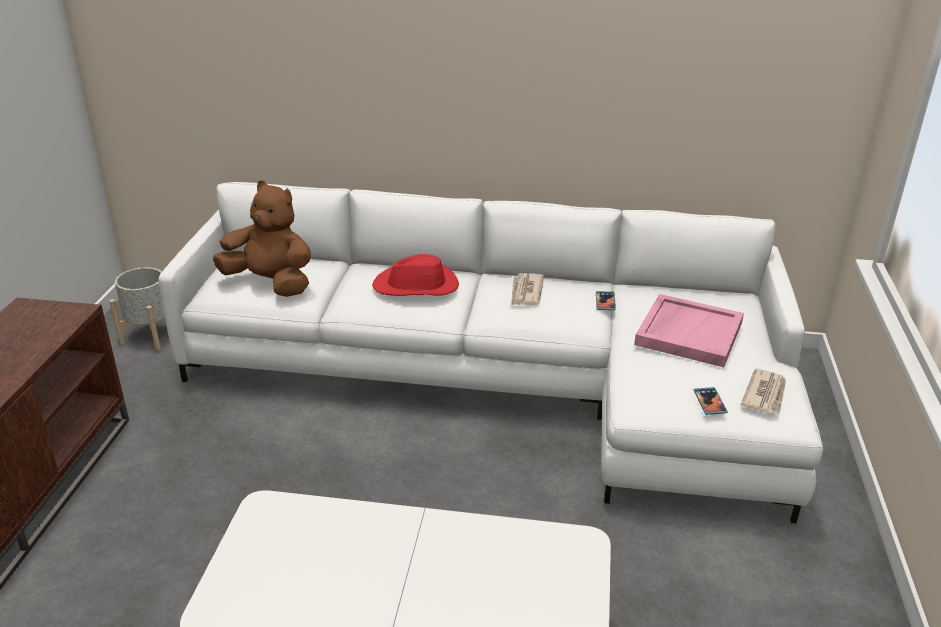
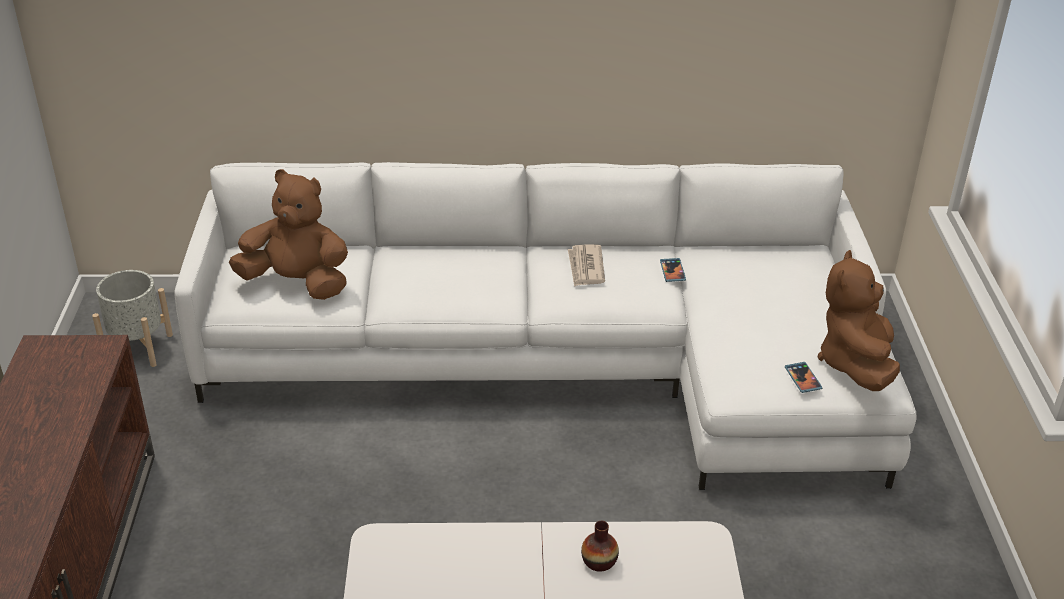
camera: 10 degrees left, 5 degrees up
(416, 286) = (464, 271): red hat -> none
(470, 552) = (599, 561): none -> vase
(688, 333) = (767, 301): pink tray -> none
(765, 394) = (855, 364): newspaper -> brown plush toy

